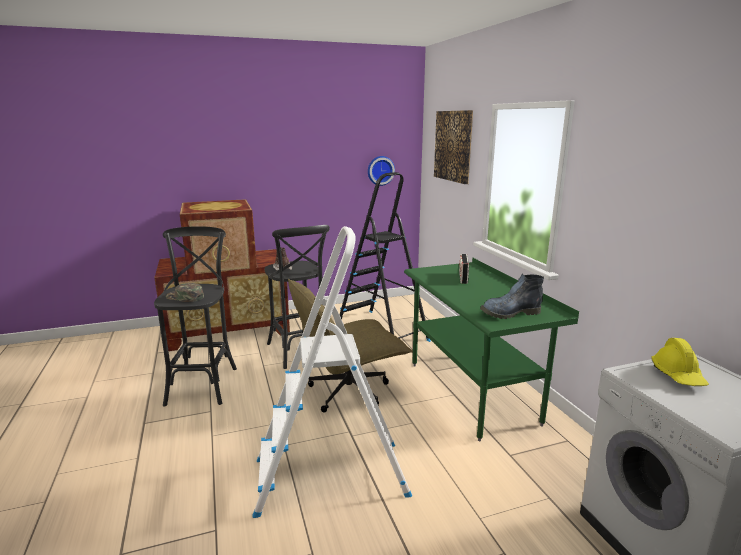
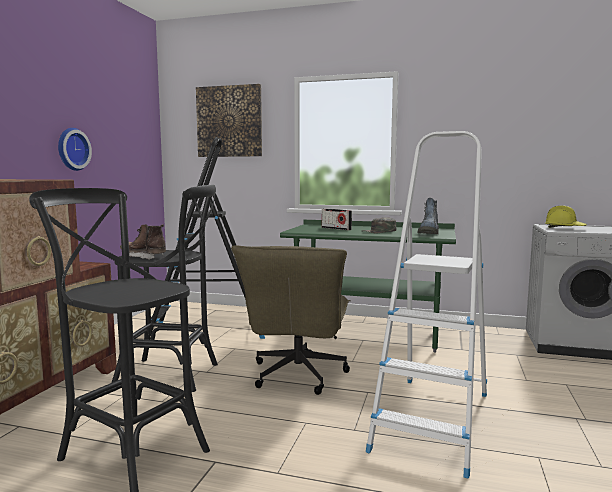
camera: 55 degrees left, 10 degrees down
(185, 297) = (133, 293): green cap -> green cap (379, 231)
(380, 170) = (132, 151): wall clock -> wall clock (71, 149)

